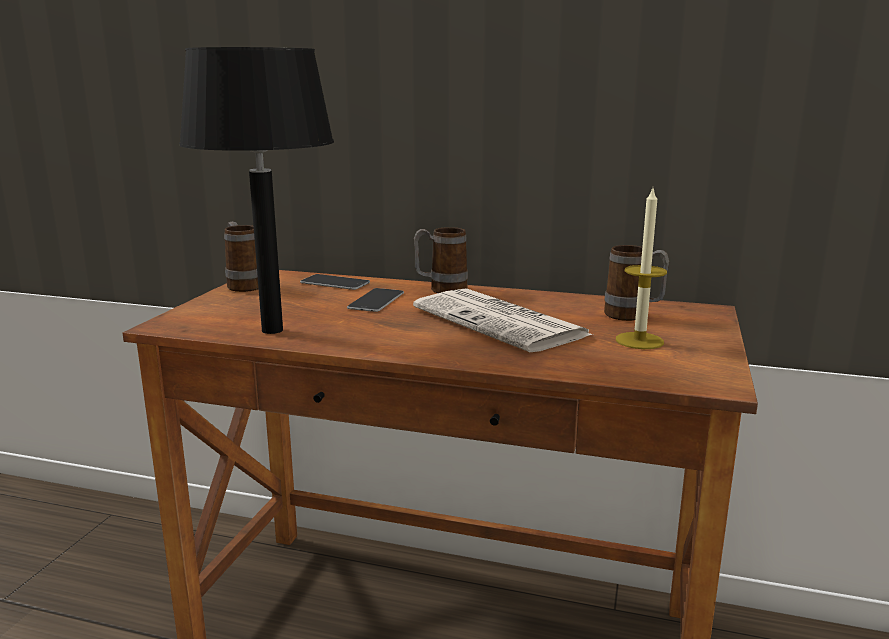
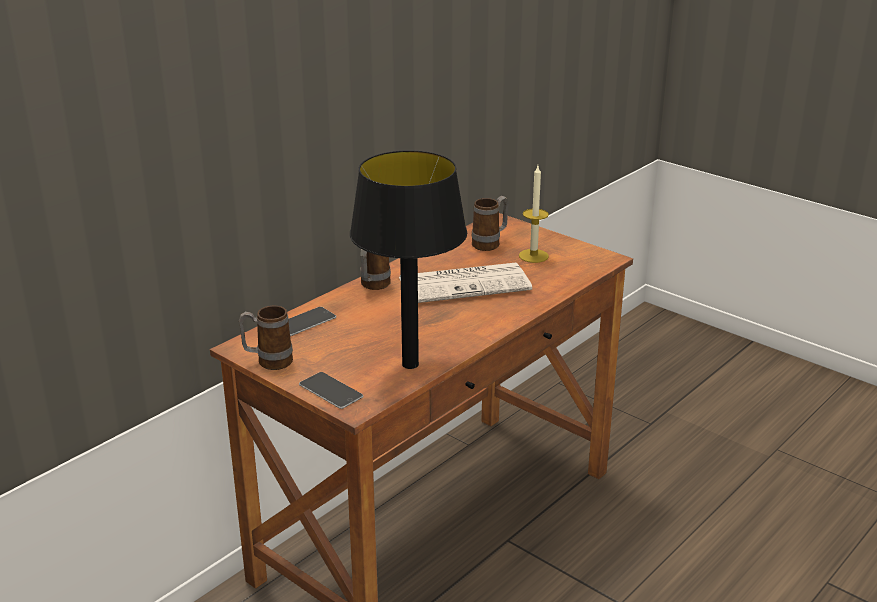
camera: 65 degrees left, 10 degrees up
(376, 300) = (374, 314): phone -> phone (330, 390)

